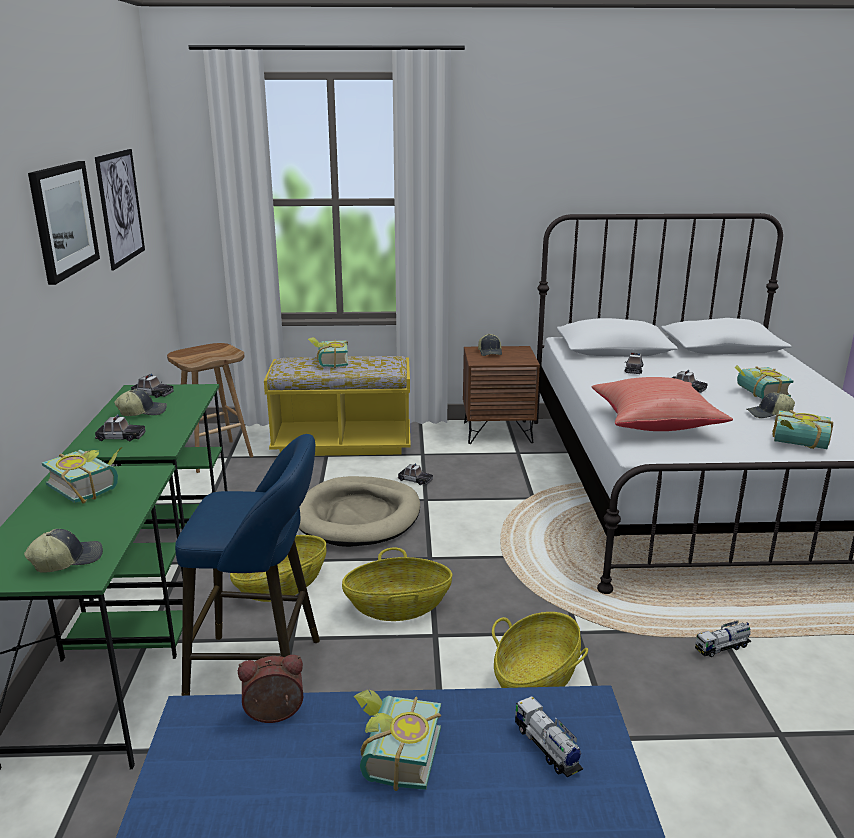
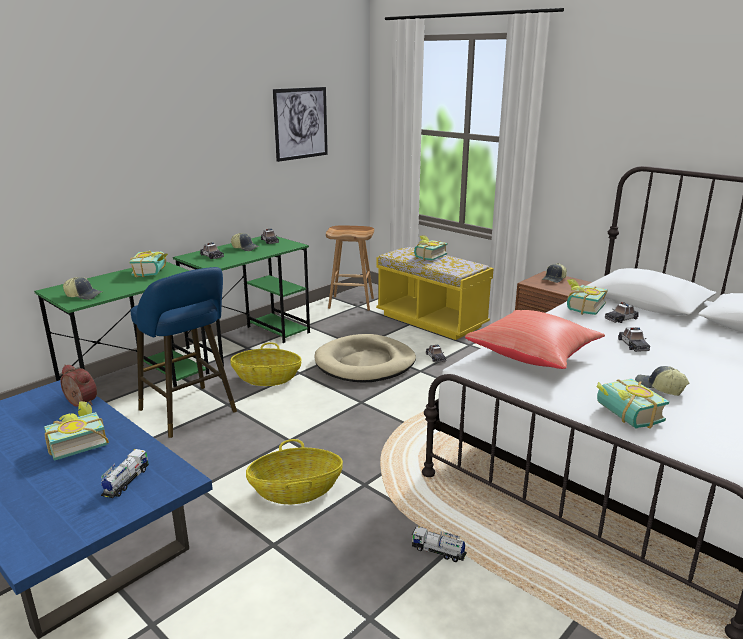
camera: 45 degrees right, 0 degrees up
(63, 220) = (222, 123): picture -> none
(398, 607) = (298, 417): basket -> none
(757, 394) = (693, 372): book -> book (581, 307)

